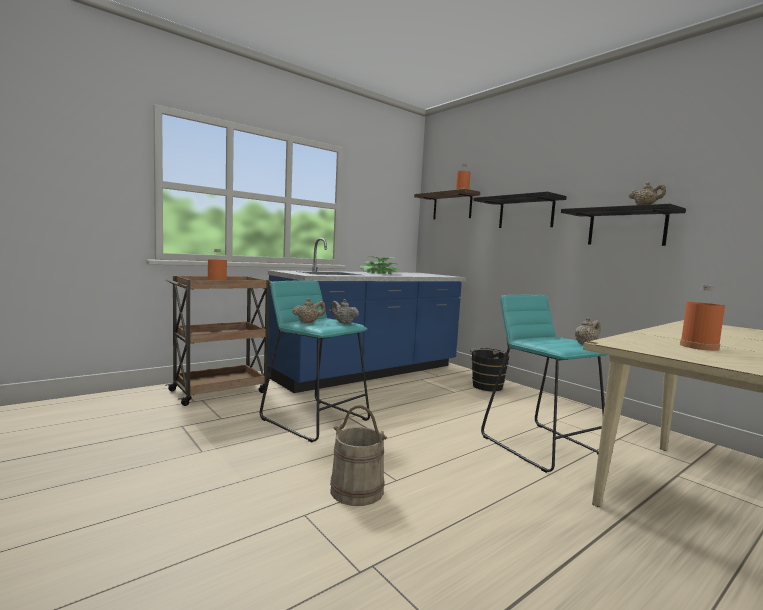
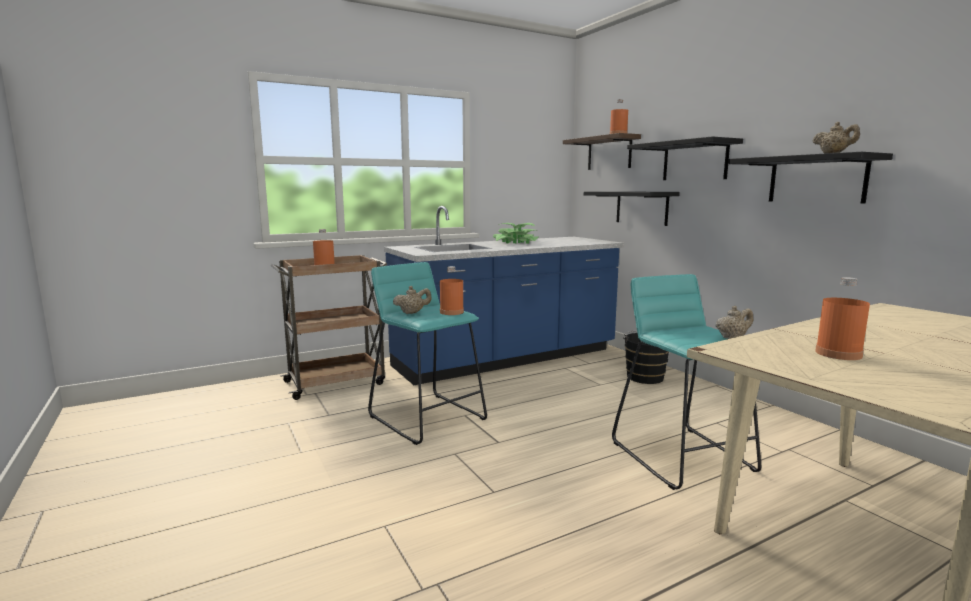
camera: 10 degrees right, 5 degrees up
(343, 323) = (451, 312): beige teapot -> orange bottle
(356, 490) = (446, 502): beige bucket -> none
(480, 249) = (641, 207): none -> black shelf

